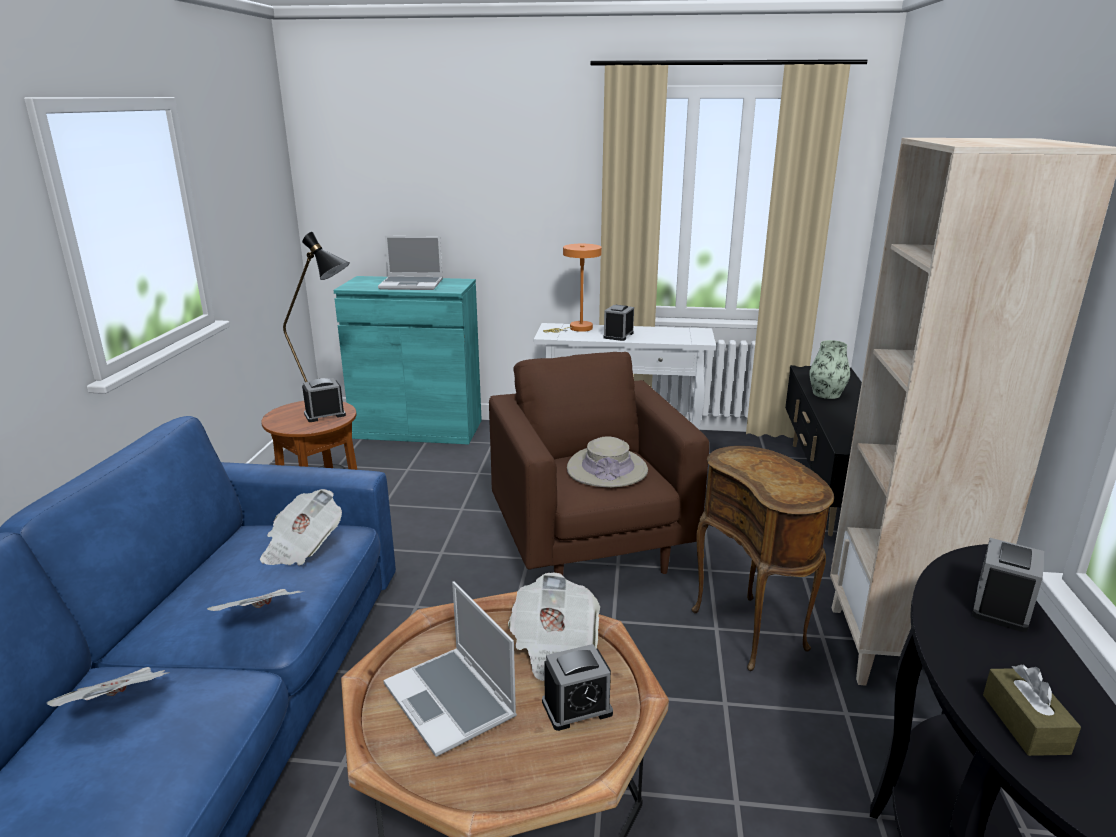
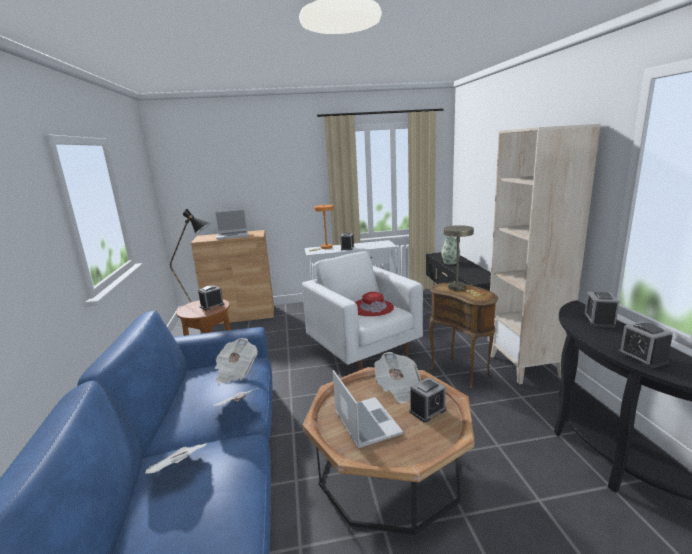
camera: 15 degrees left, 5 degrees down
(417, 429) = (241, 315): turquoise cabinet -> brown cabinet
(452, 702) = (365, 423): laptop -> laptop turned 150 degrees counterclockwise
(591, 545) = (364, 351): brown armchair -> white armchair
(607, 469) = (373, 308): beige hat -> red hat
(766, 465) = (459, 288): none -> beige table lamp
(1025, 723) = (642, 357): brown tissue box -> alarm clock

